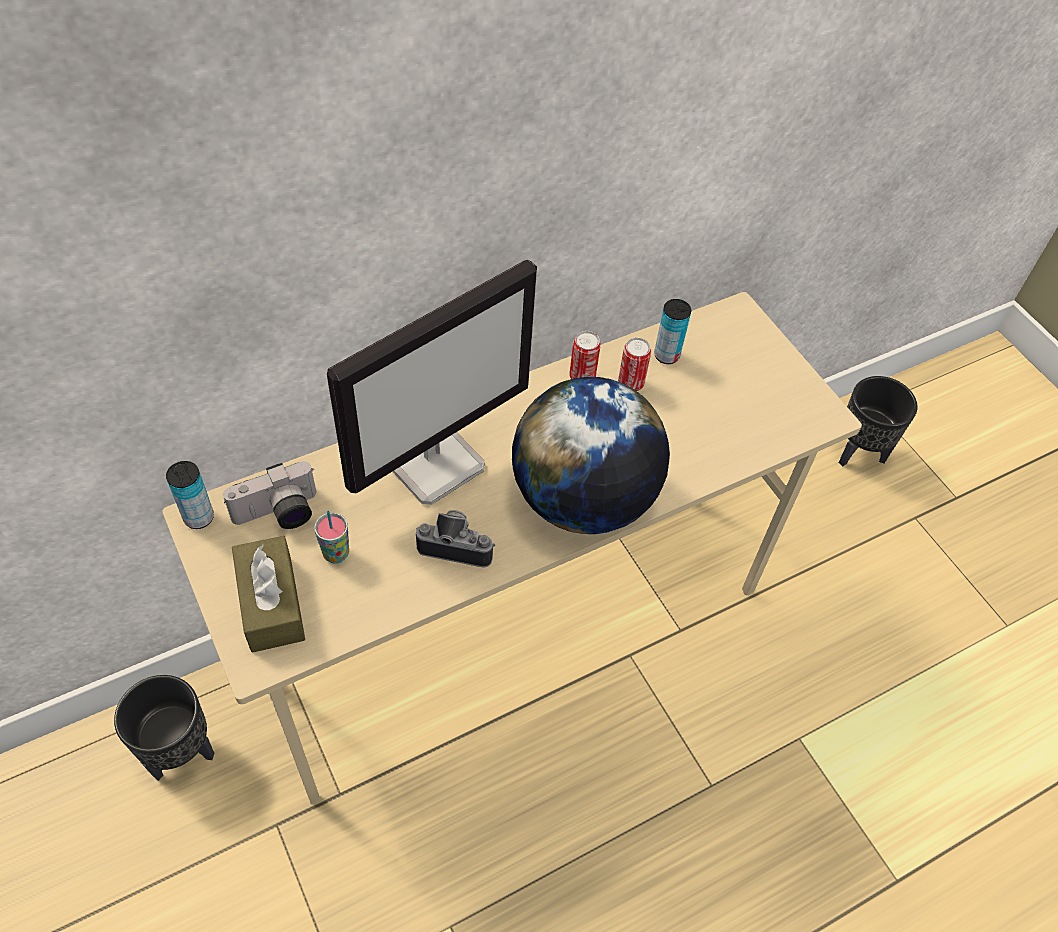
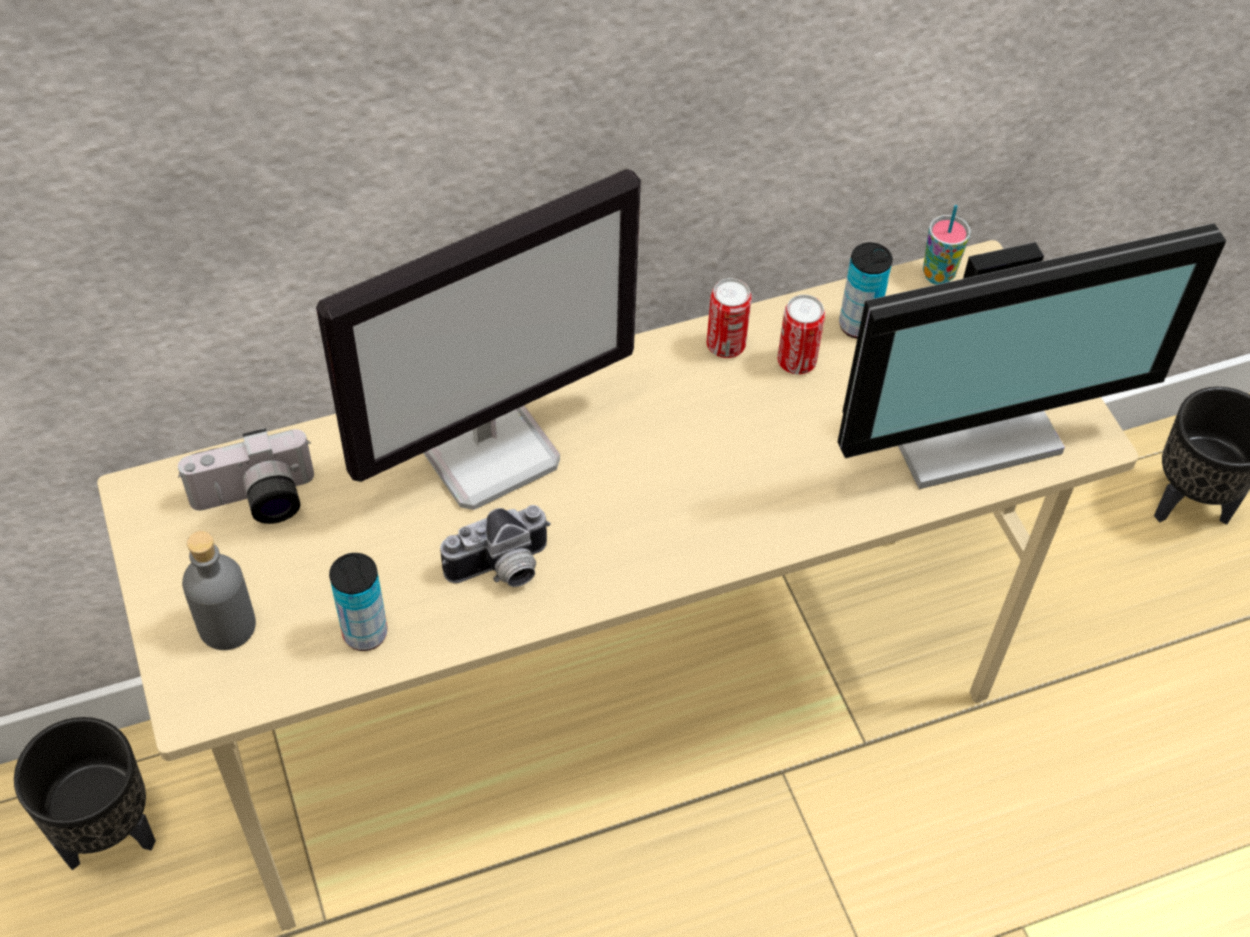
camera: 10 degrees right, 0 degrees up
(199, 517) = (145, 495): can -> can (365, 633)
(271, 603) = (227, 625): brown tissue box -> grey bottle
(336, 554) = (328, 566): cup -> cup (938, 275)
(457, 544) = (502, 570): camera -> camera turned 135 degrees clockwise
(583, 499) = (696, 525): globe -> none
(748, 410) = (966, 418): none -> monitor

